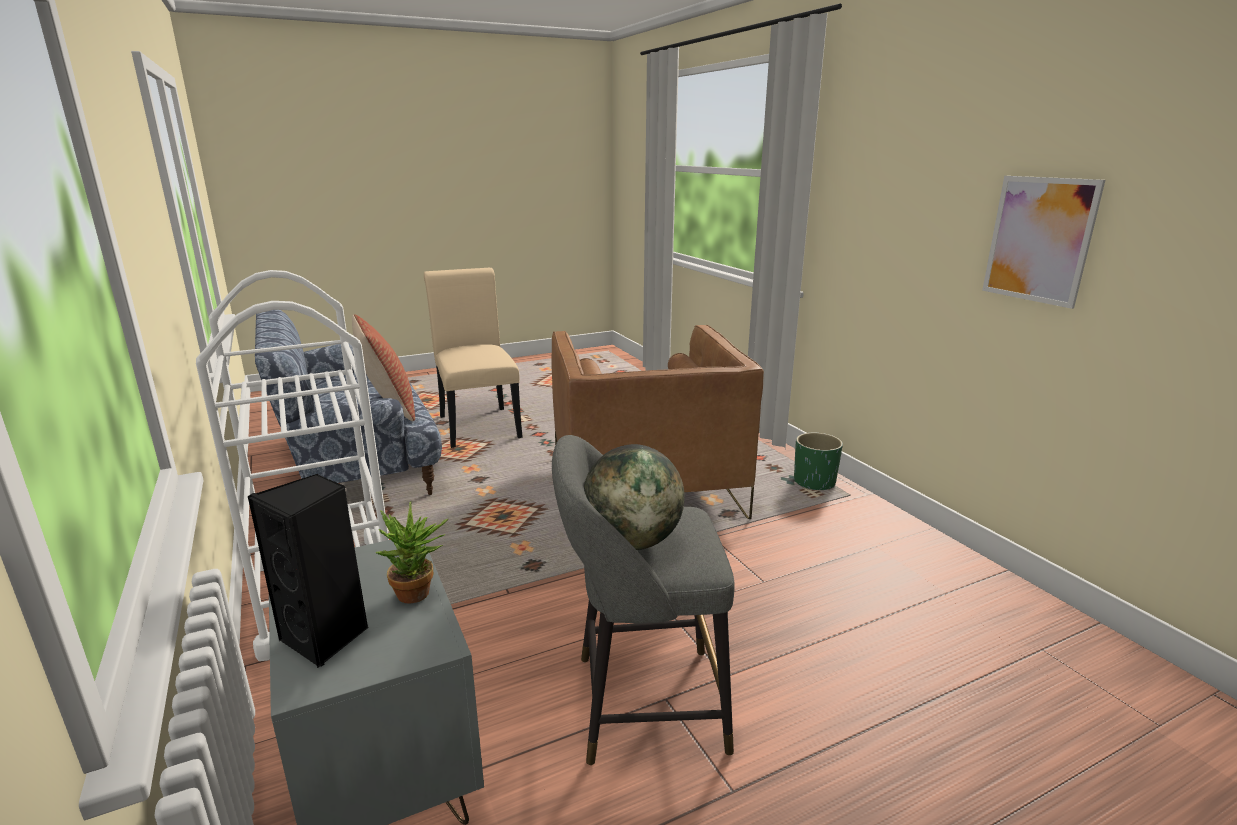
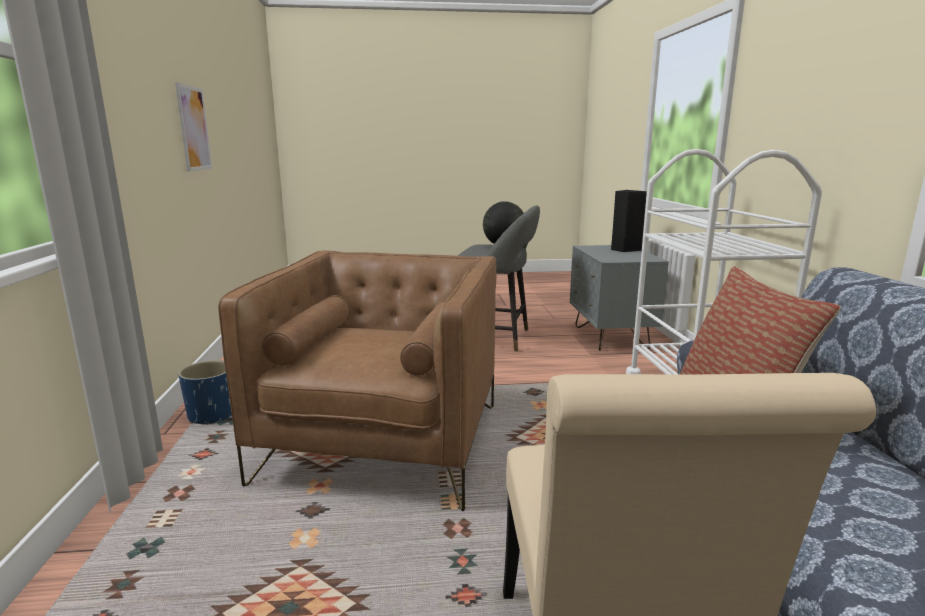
camera: 160 degrees left, 5 degrees down
(419, 595) = (594, 252): potted plant -> none
(814, 482) = (212, 415): green planter -> blue planter

